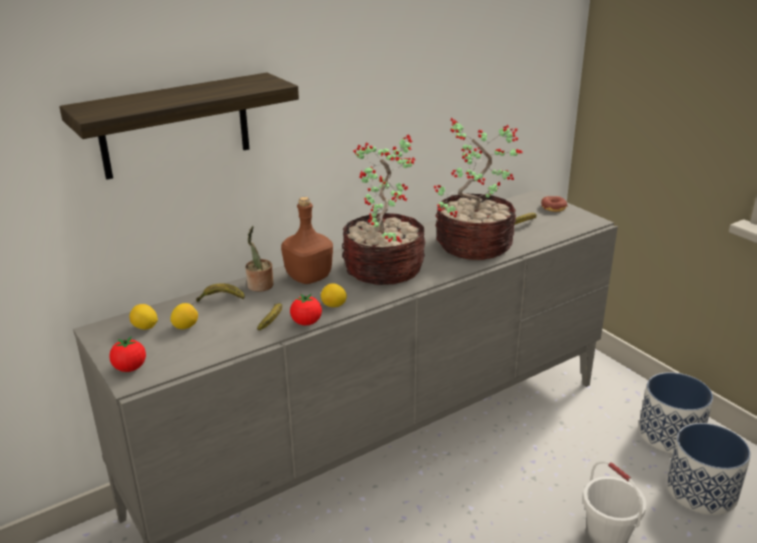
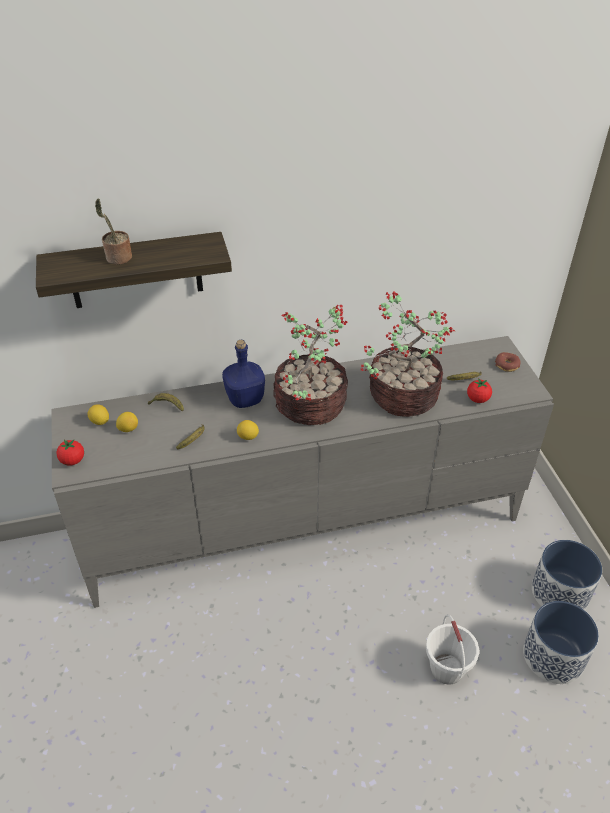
camera: 20 degrees right, 15 degrees up
(260, 286) = (202, 399): potted plant -> potted plant (118, 258)
(306, 322) = (218, 449): tomato -> tomato (477, 399)
(308, 277) = (244, 398): brown bottle -> blue bottle

